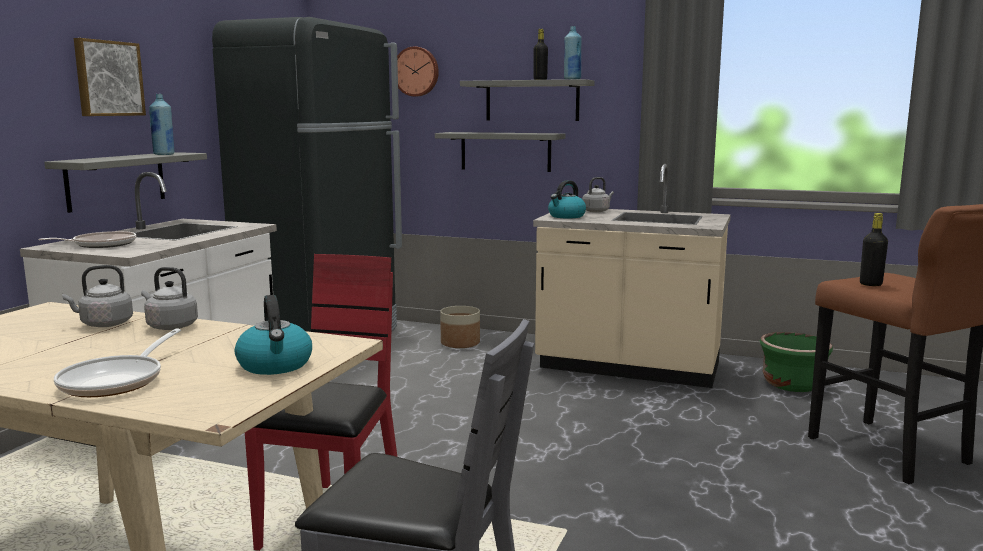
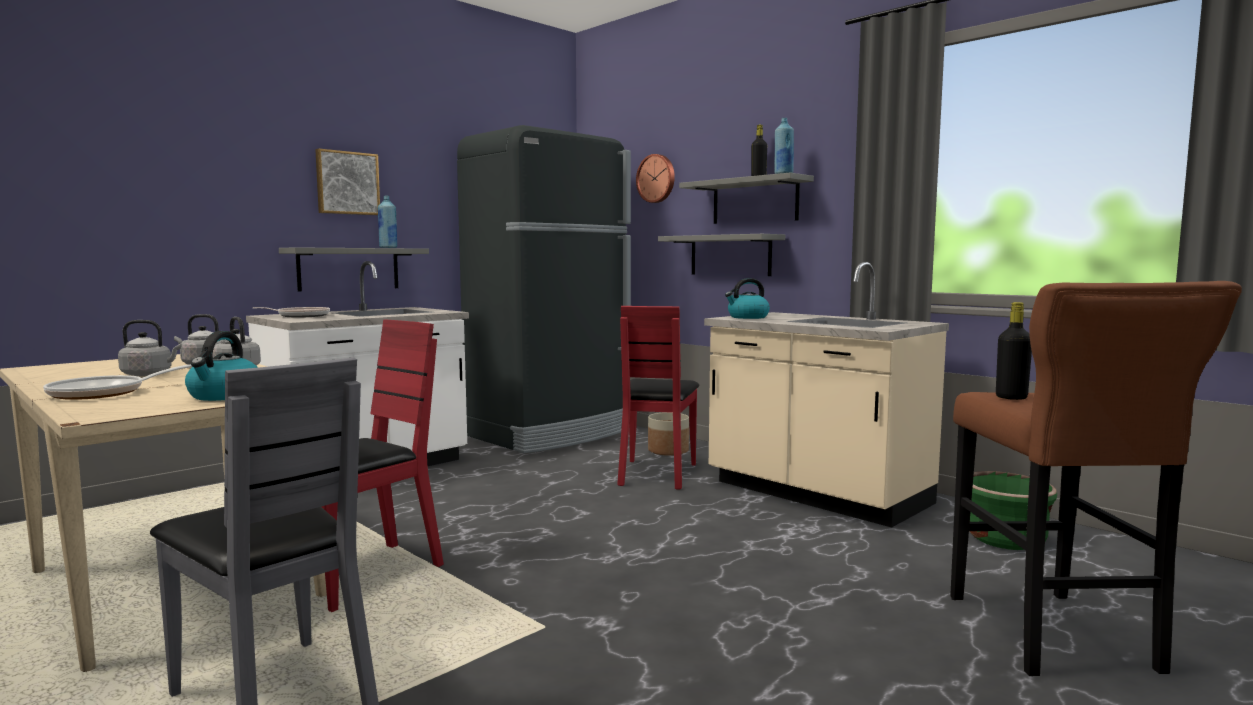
camera: 25 degrees right, 5 degrees down
(478, 368) = (656, 474): none -> red chair
(597, 211) = (796, 315): grey kettle -> grey kettle (149, 374)

